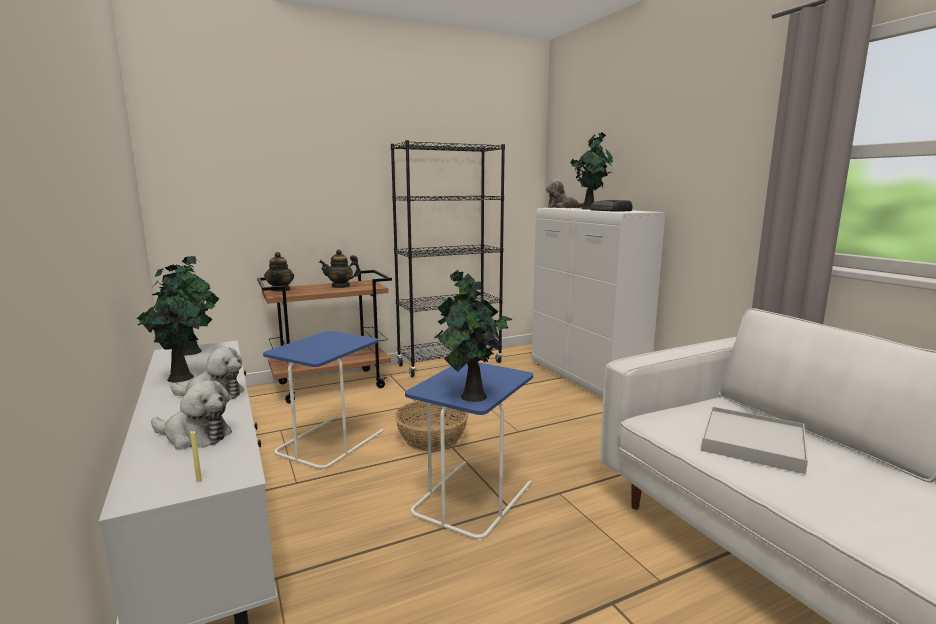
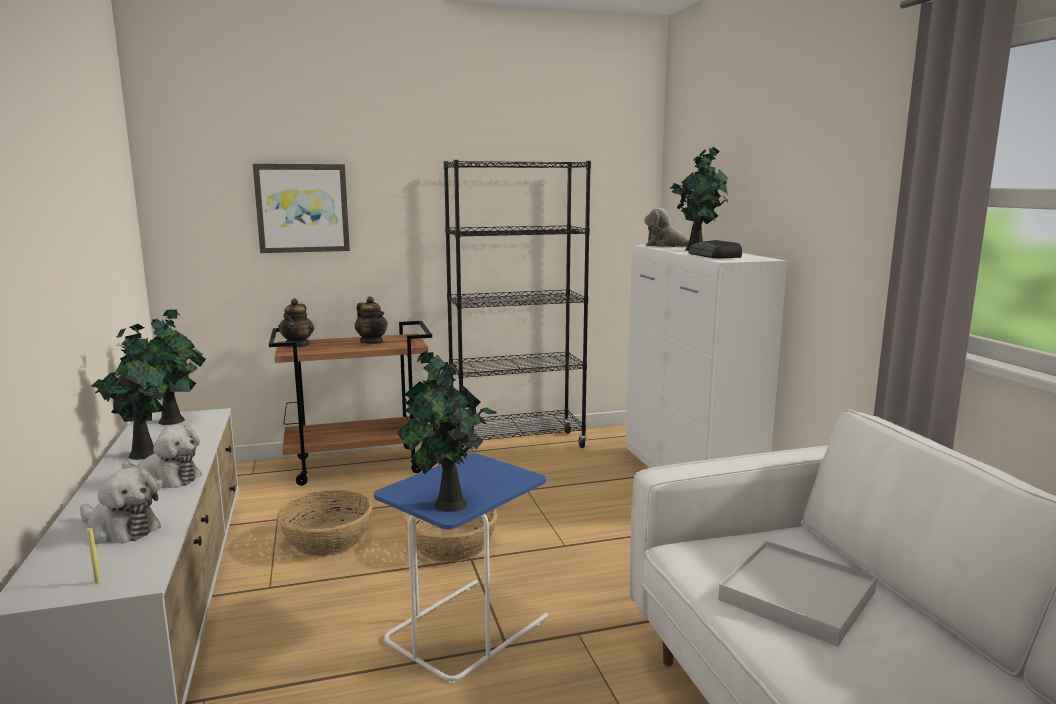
camera: 10 degrees right, 0 degrees up
(279, 179) = (302, 208): none -> picture
(329, 442) = (327, 539): blue side table -> basket
(341, 286) = (372, 342): teapot -> teapot turned 120 degrees counterclockwise

